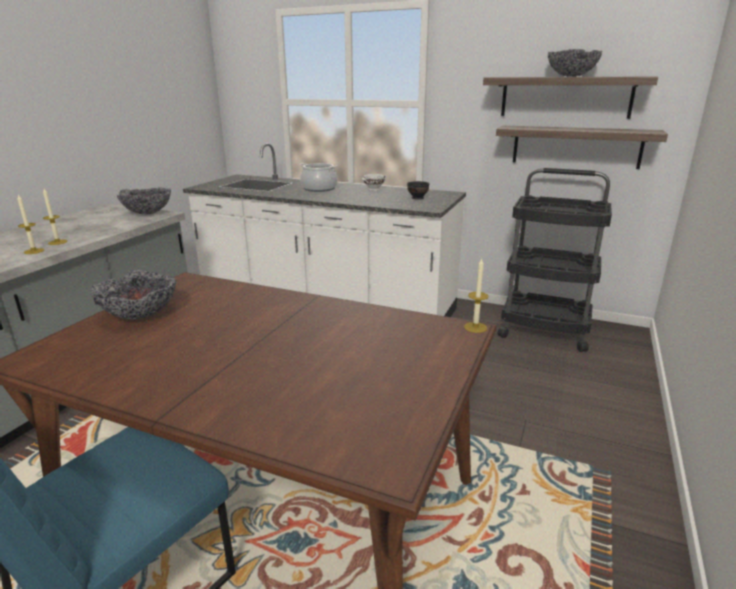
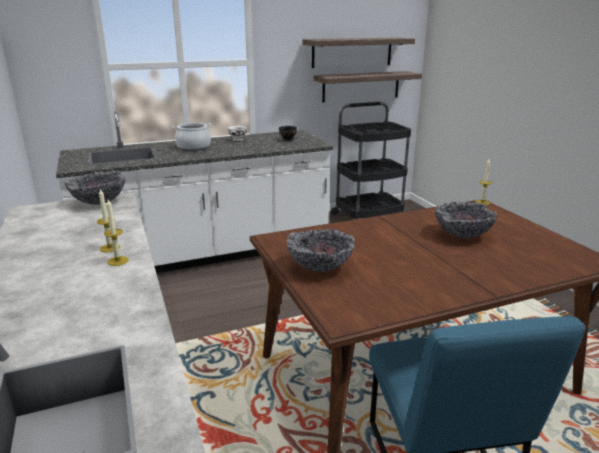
camera: 45 degrees left, 0 degrees up
(571, 76) = (362, 38): bowl -> bowl (461, 235)

